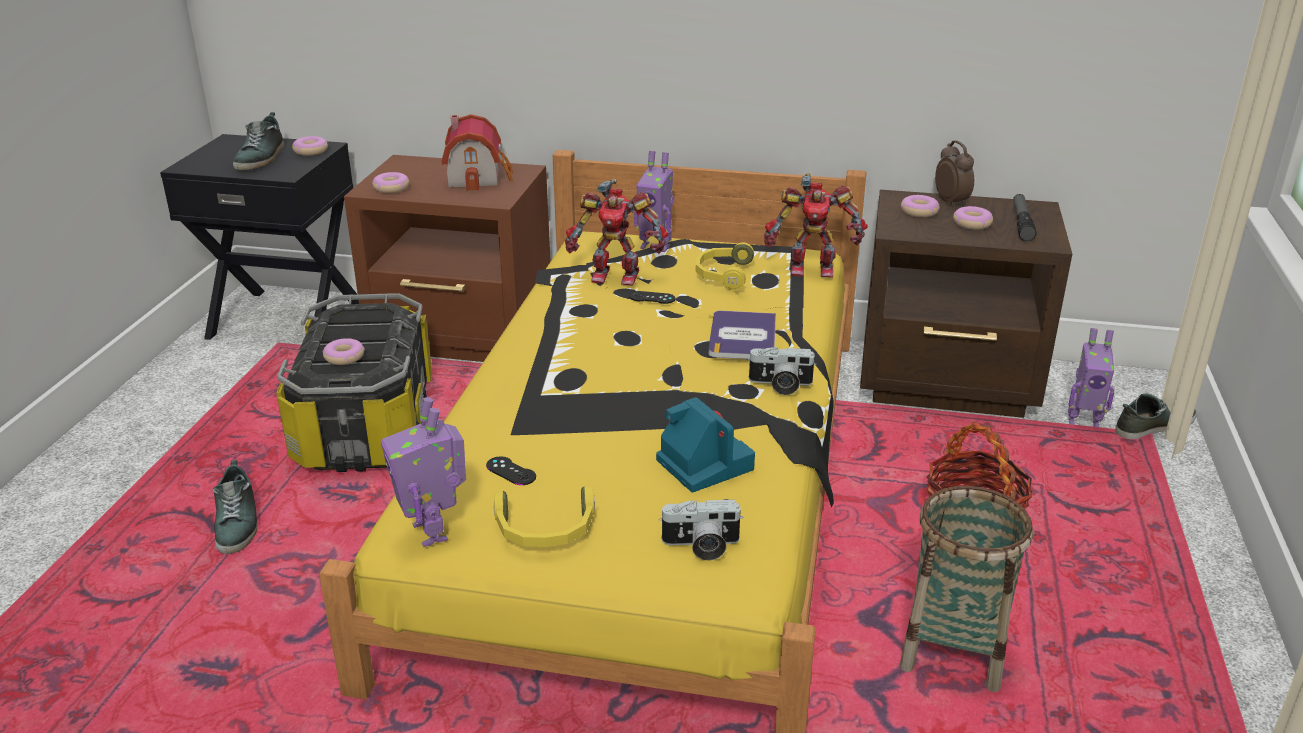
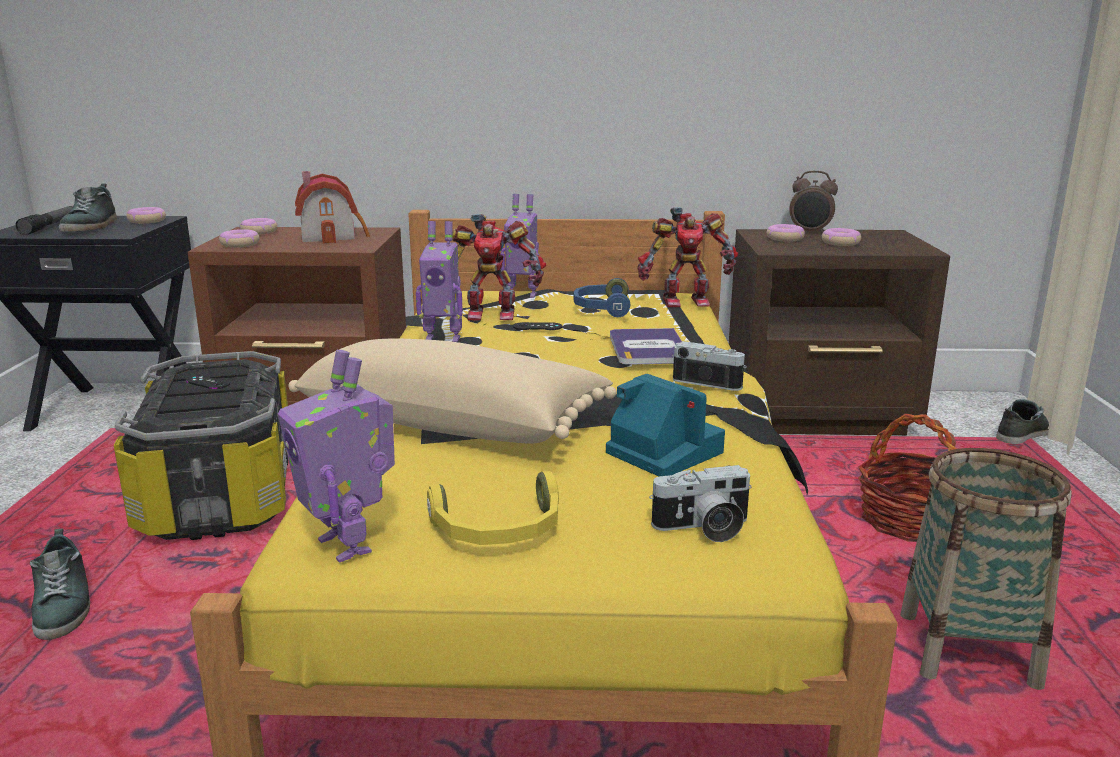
camera: 10 degrees left, 10 degrees down
(344, 357) = (196, 406): donut -> donut (259, 232)
(511, 471) = (433, 476): black game controller -> black game controller (208, 382)
(544, 414) = (454, 423): none -> beige pillow
(722, 274) = (601, 308): yellow headphones -> blue headphones
(780, 385) = (710, 381): camera -> camera turned 150 degrees counterclockwise
(952, 202) = (810, 233): alarm clock -> alarm clock turned 135 degrees clockwise
(1021, 223) = (885, 241): flashlight -> flashlight (50, 226)
(1083, 422) = (963, 435): toy robot -> toy robot (443, 338)

